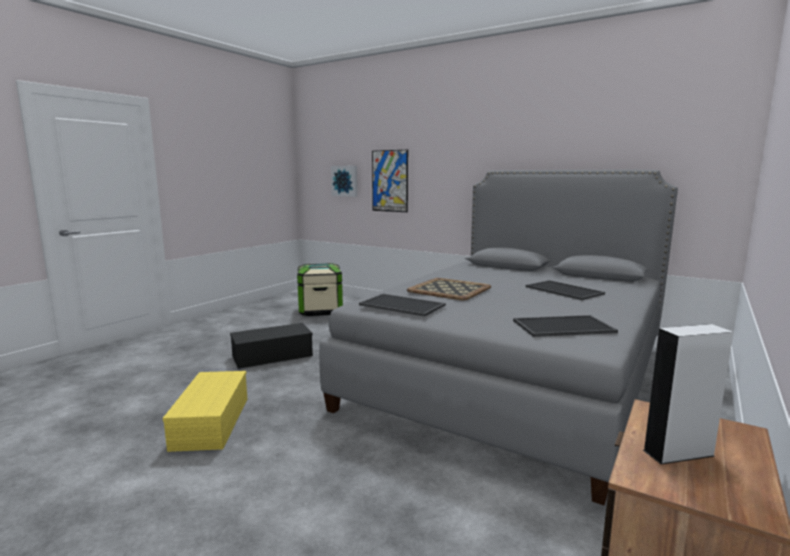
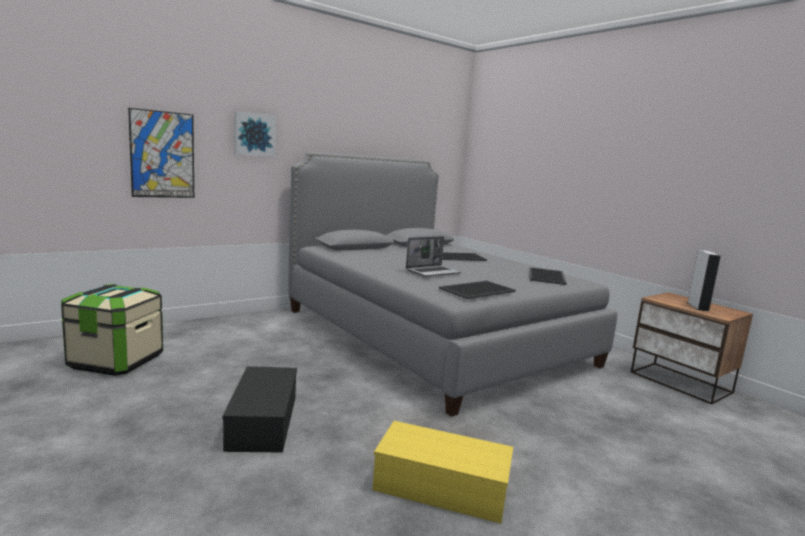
camera: 70 degrees left, 0 degrees up
(345, 181) = (67, 149): picture -> picture (254, 134)
(450, 289) = (433, 272): tray -> laptop

